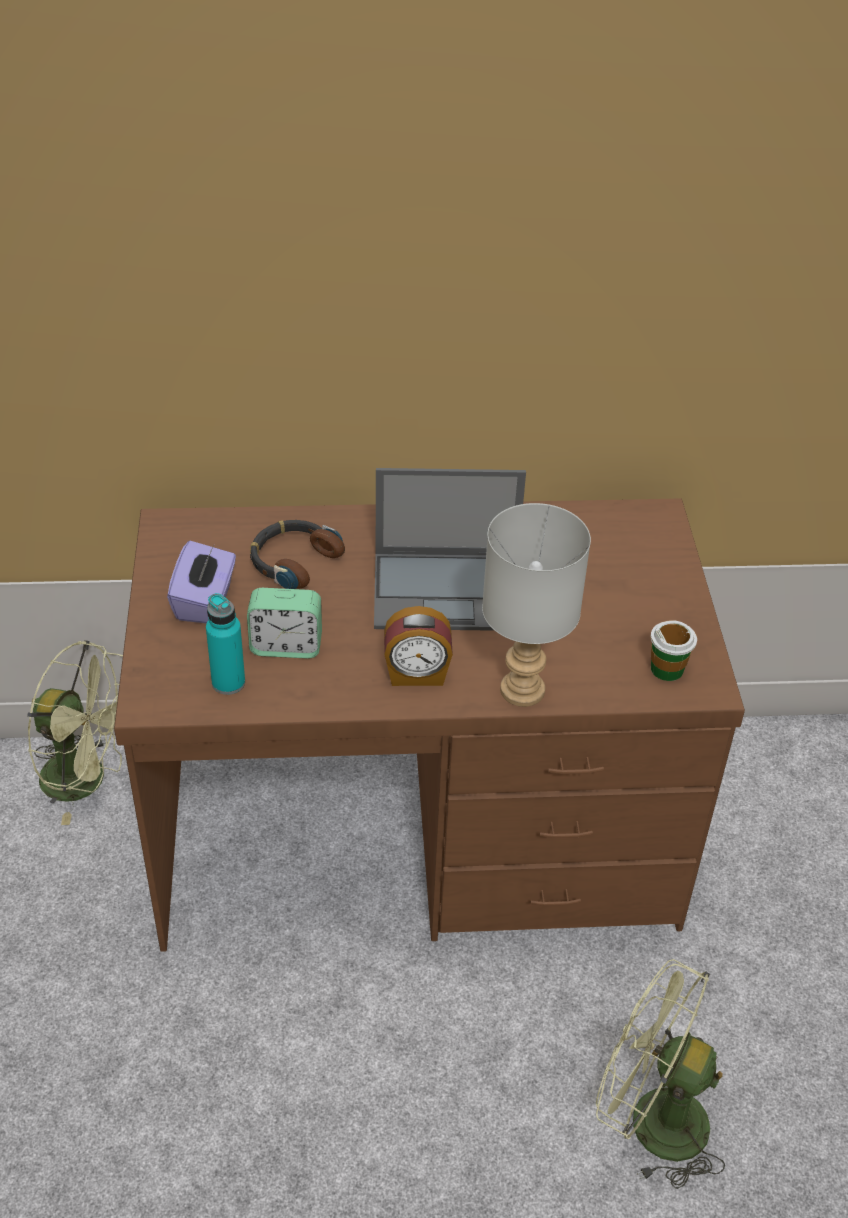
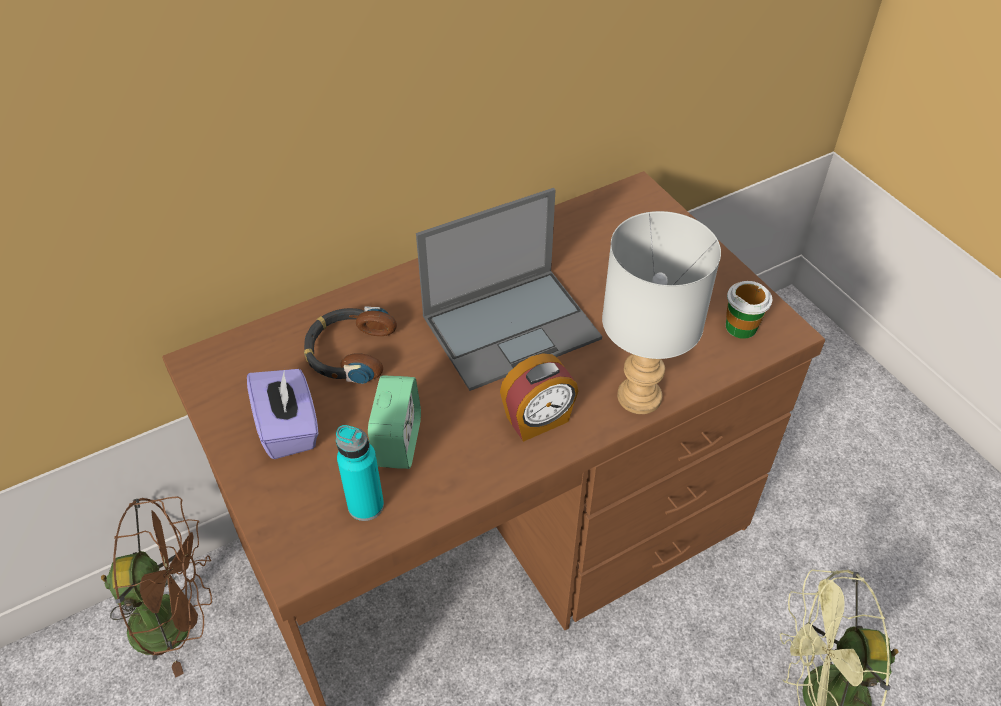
camera: 25 degrees left, 5 degrees up
(87, 779) = (177, 620): green fan -> brown fan
(286, 646) = (398, 442): alarm clock -> alarm clock turned 60 degrees counterclockwise

